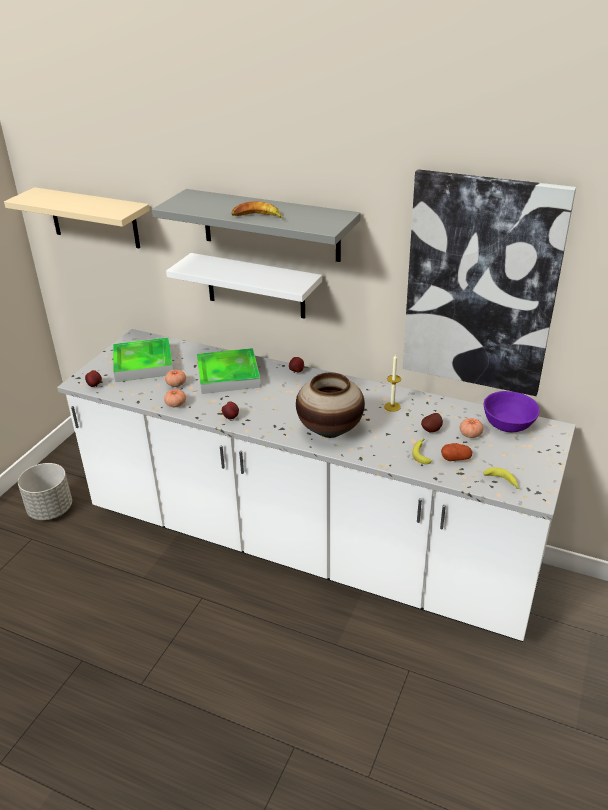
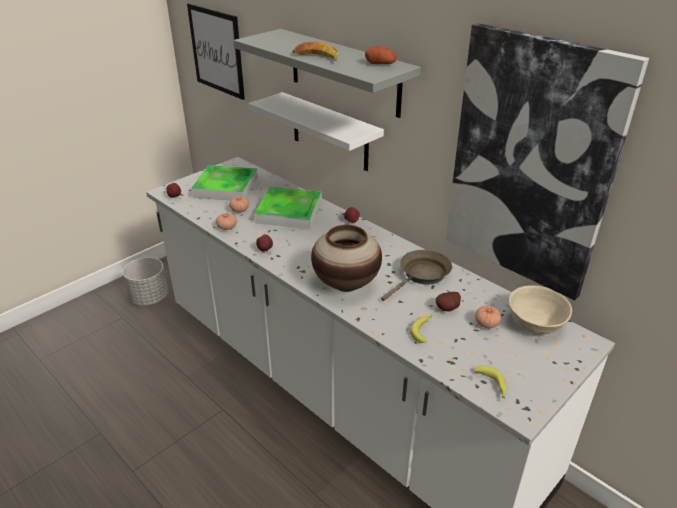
camera: 20 degrees right, 0 degrees up
(94, 218) = (216, 51): beige shelf -> picture
(392, 406) = (422, 275): candle -> brown frying pan
(456, 458) = (455, 345): potato -> potato (380, 64)
(508, 424) = (535, 323): purple bowl -> beige bowl

